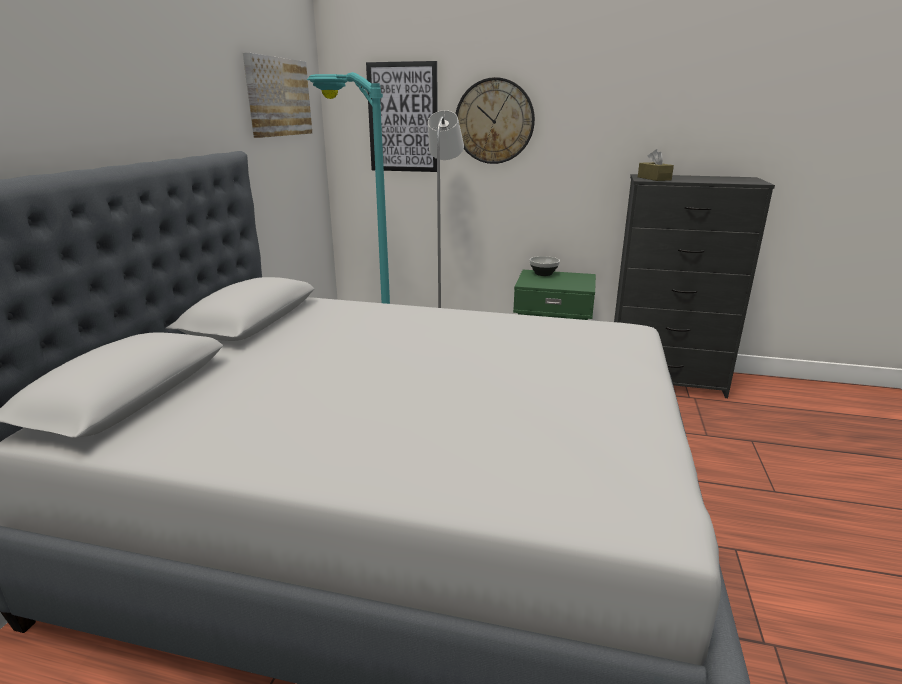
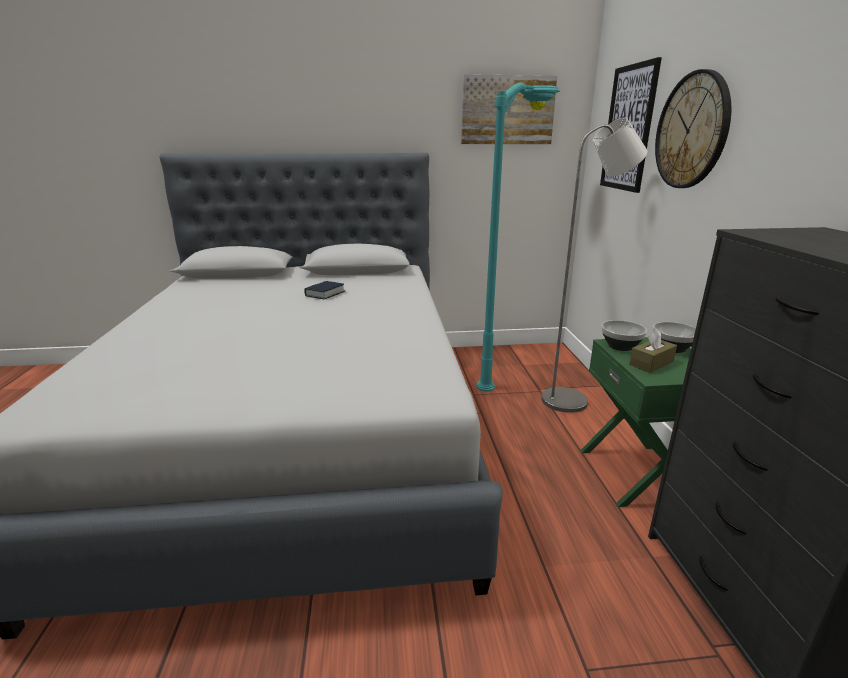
camera: 70 degrees right, 0 degrees up
(338, 343) = (325, 294): none -> book
(533, 283) = (620, 346): none -> bowl
(654, 178) = (781, 234): brown tissue box -> brown tissue box (651, 363)

